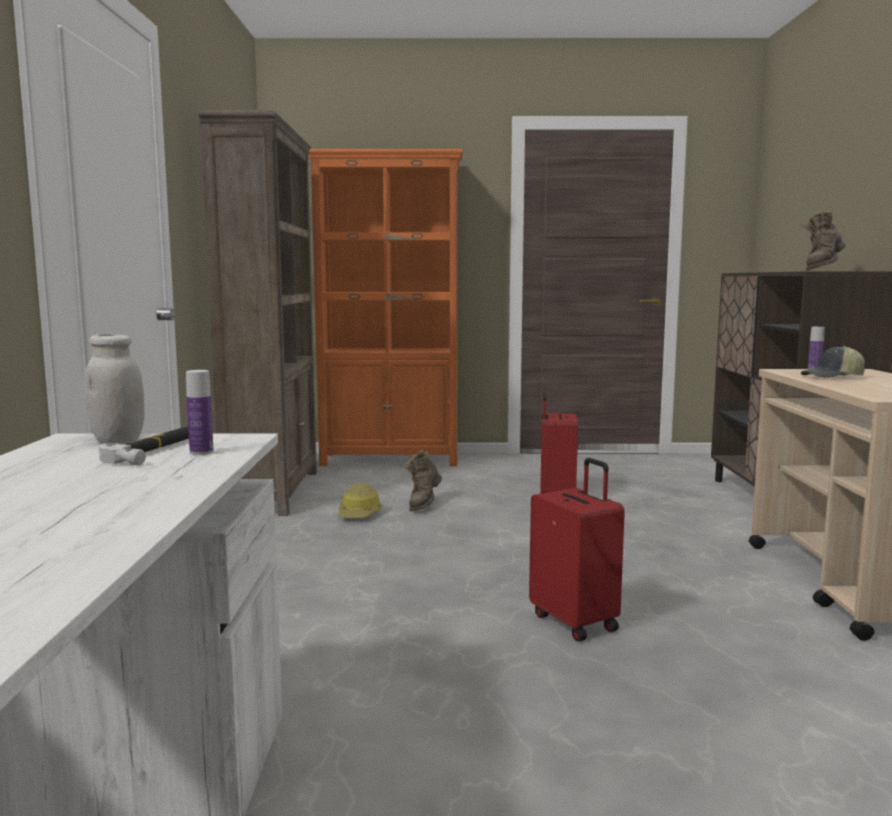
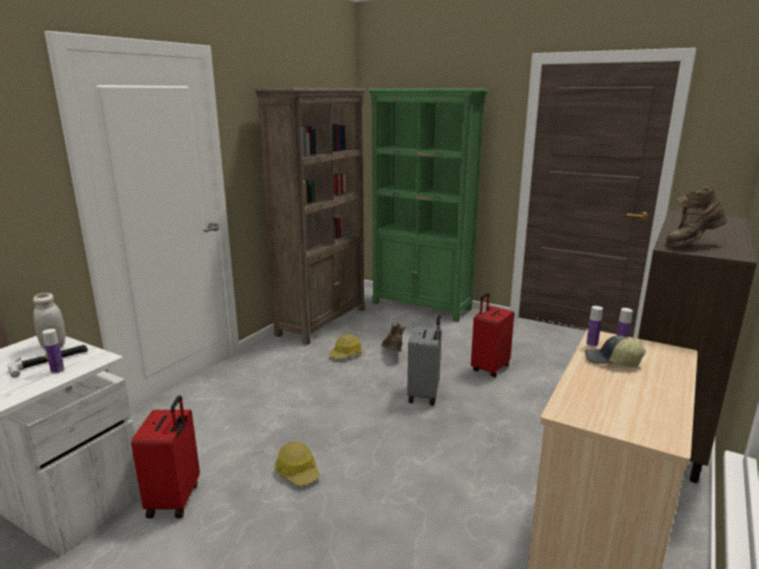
camera: 30 degrees right, 10 degrees up
(391, 460) = (422, 306): orange bookcase -> green bookcase
(423, 504) = (393, 354): brown boot -> brown boot turned 120 degrees clockwise
(476, 628) = (298, 471): none -> hard hat
(519, 529) = (424, 394): none -> grey suitcase
(576, 622) = (358, 488): red suitcase -> red suitcase (175, 500)
(789, 373) = (592, 344): none -> bottle

